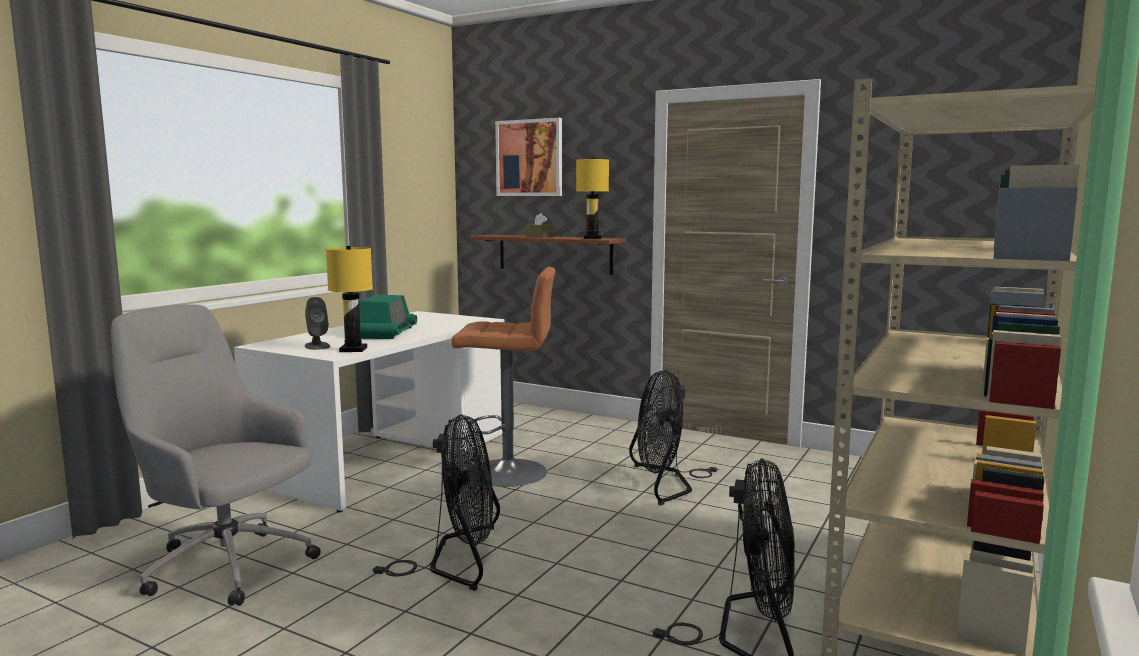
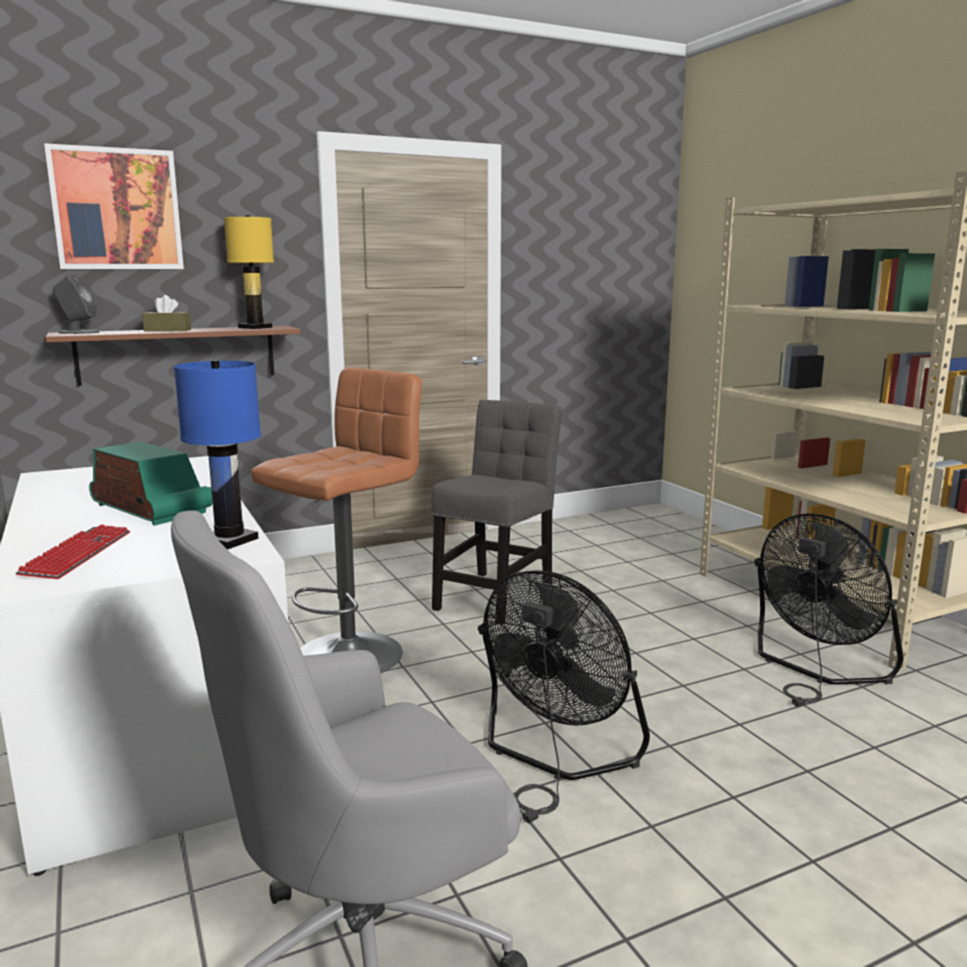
camera: 55 degrees left, 5 degrees up
(307, 340) = (78, 554): none -> keyboard
(317, 346) = (145, 554): grey speaker -> grey speaker (78, 332)
(353, 349) = (231, 540): yellow table lamp -> blue table lamp
(667, 481) = (496, 595): black fan -> grey chair

